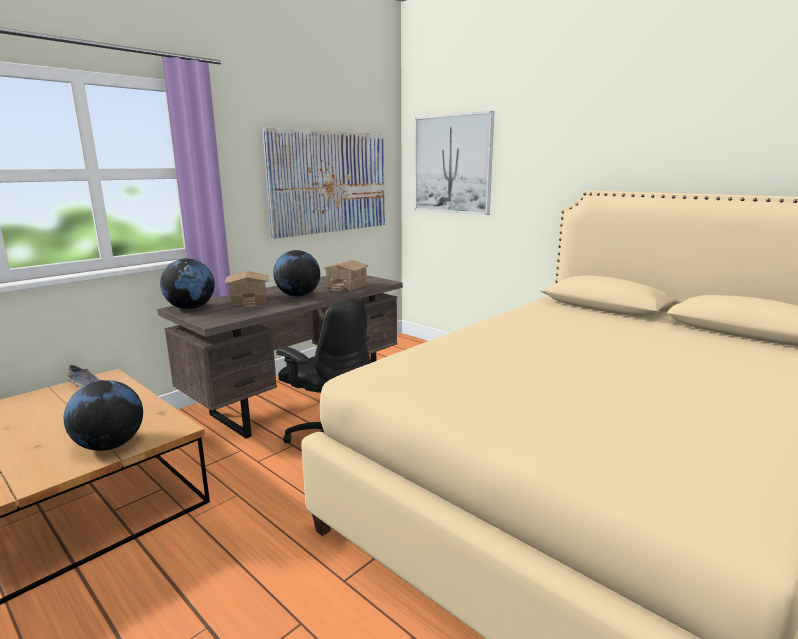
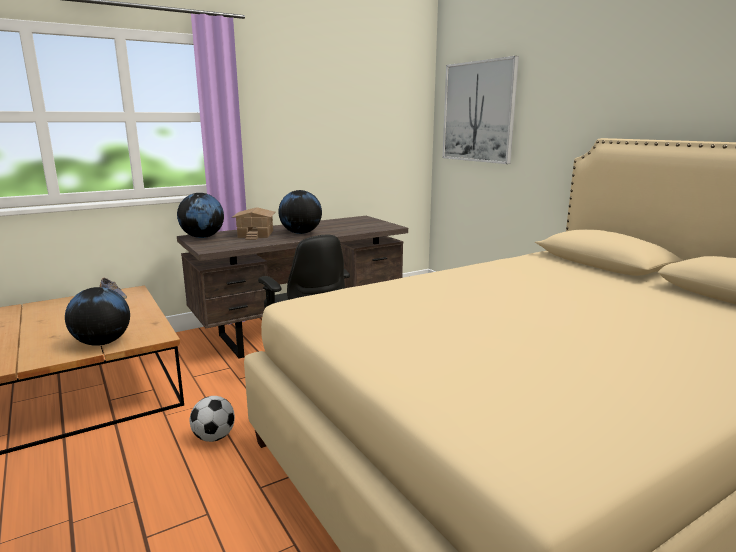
camera: 15 degrees right, 0 degrees up
(264, 533) = (214, 437): none -> football
(329, 182) = (353, 128): picture -> none
(347, 286) = (352, 228): toy house -> none

